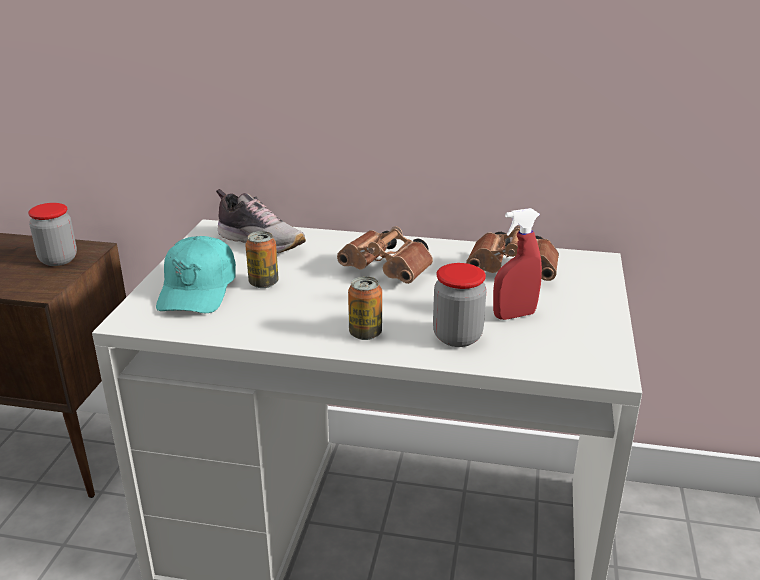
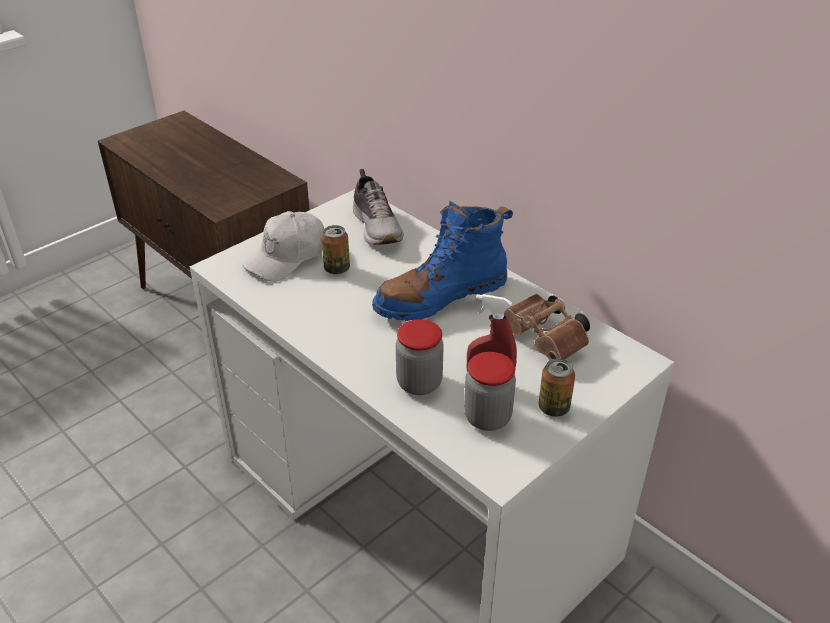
camera: 35 degrees right, 10 degrees up
(58, 259) = (255, 184): jar -> jar (487, 417)
(198, 290) = (287, 257): turquoise cap -> white cap
(365, 333) = (356, 348): can -> can (553, 408)
(389, 271) = (441, 296): brown binoculars -> blue boot

